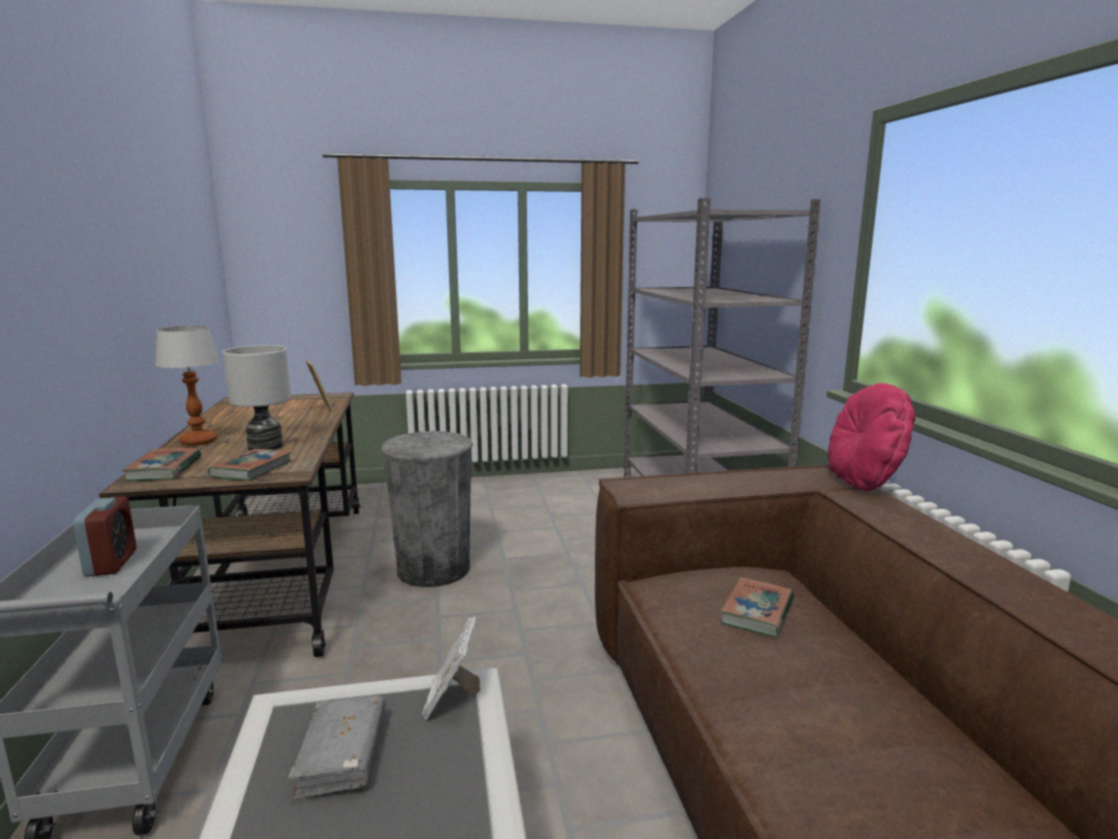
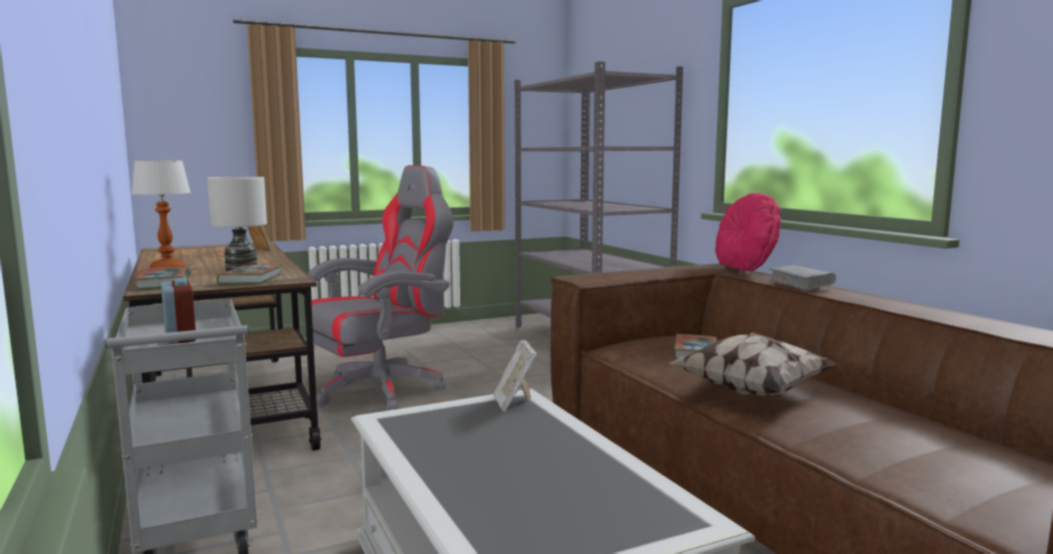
camera: 15 degrees left, 5 degrees down
(342, 756) = (458, 432): grey book -> grey book (801, 285)
(433, 569) = (380, 390): grey trash can -> grey office chair
(792, 715) = (750, 390): none -> pillow

